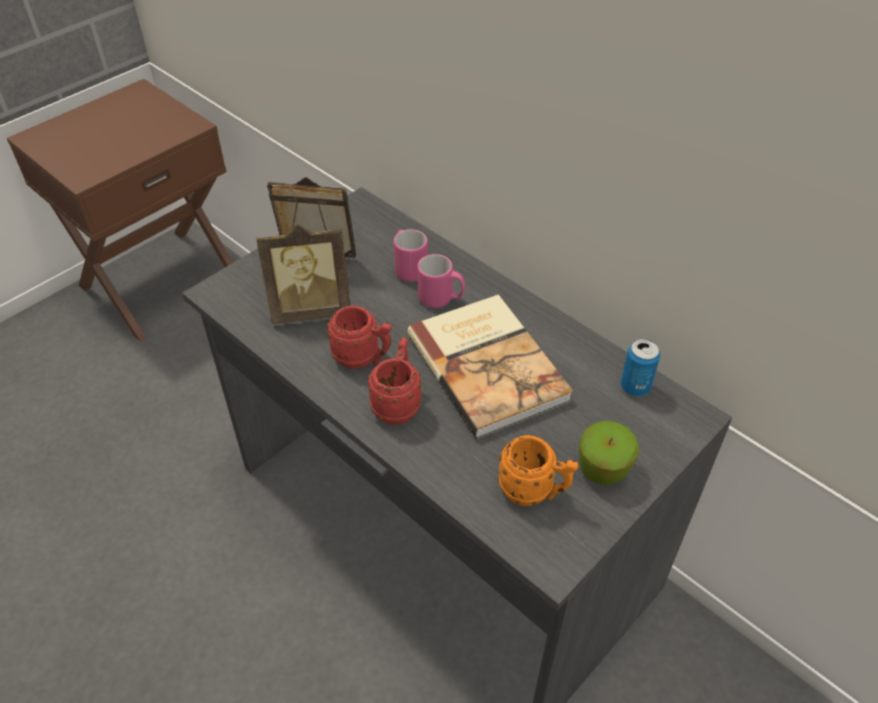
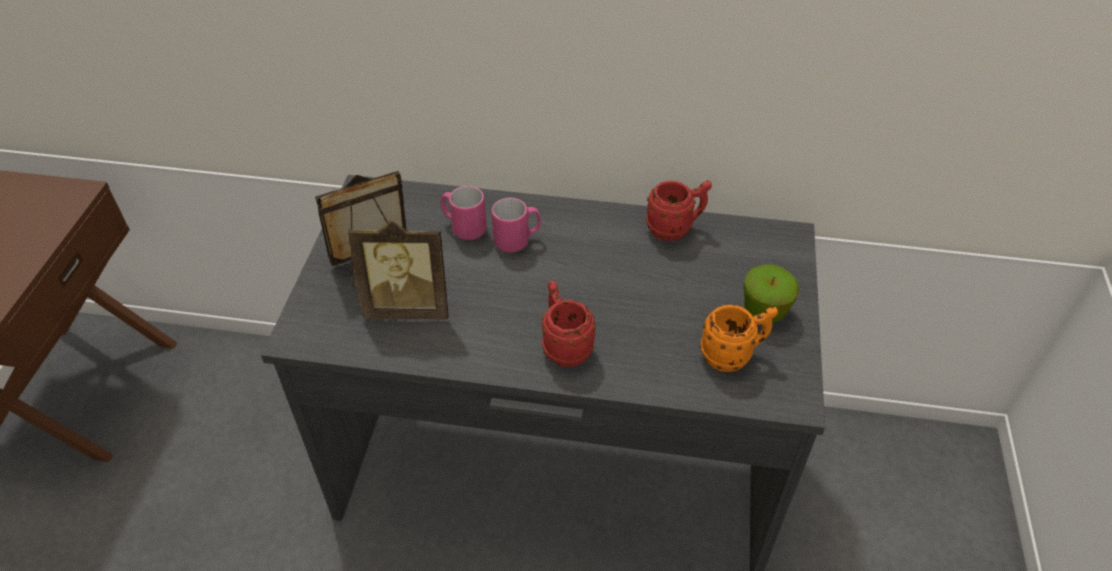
camera: 35 degrees left, 0 degrees up
(311, 309) = (409, 306): picture frame -> picture frame turned 45 degrees clockwise
(363, 358) = (498, 324): red mug -> red mug (675, 228)
(489, 365) = (608, 275): book -> none
(635, 387) = (730, 235): can -> none

